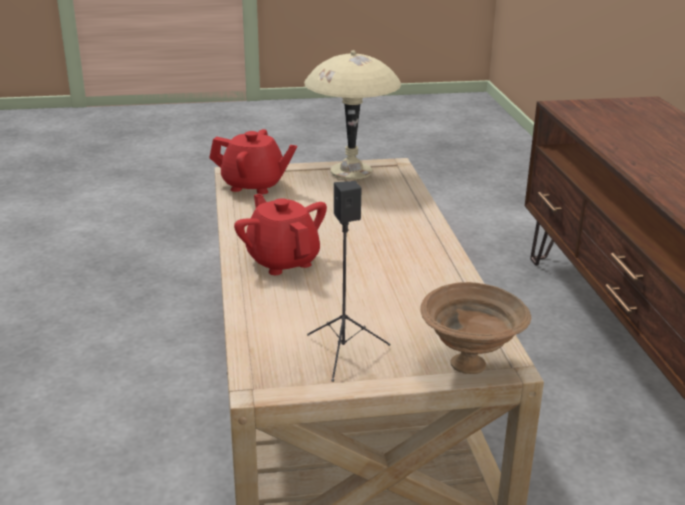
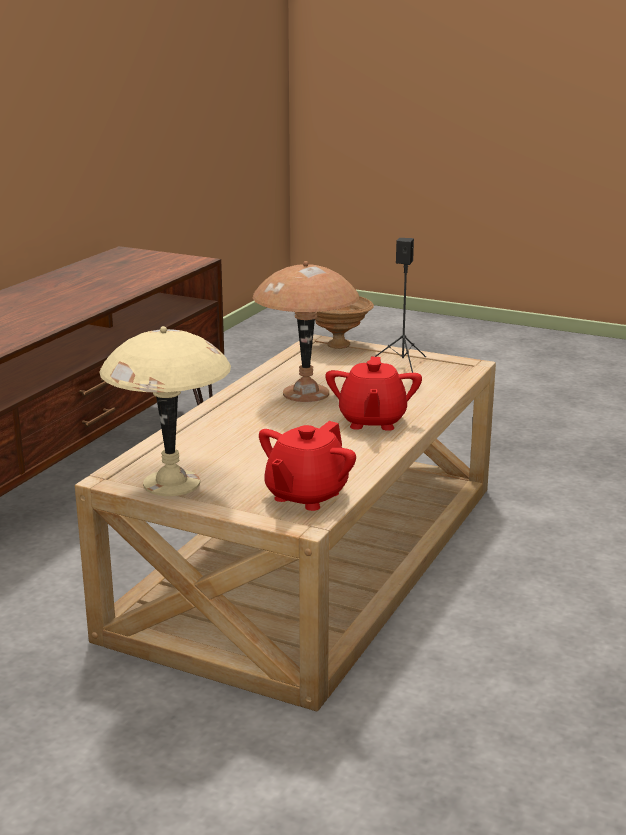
camera: 145 degrees left, 5 degrees down
(254, 185) = (306, 496): red teapot -> red teapot turned 105 degrees counterclockwise
(386, 274) = (306, 393): none -> brown table lamp

